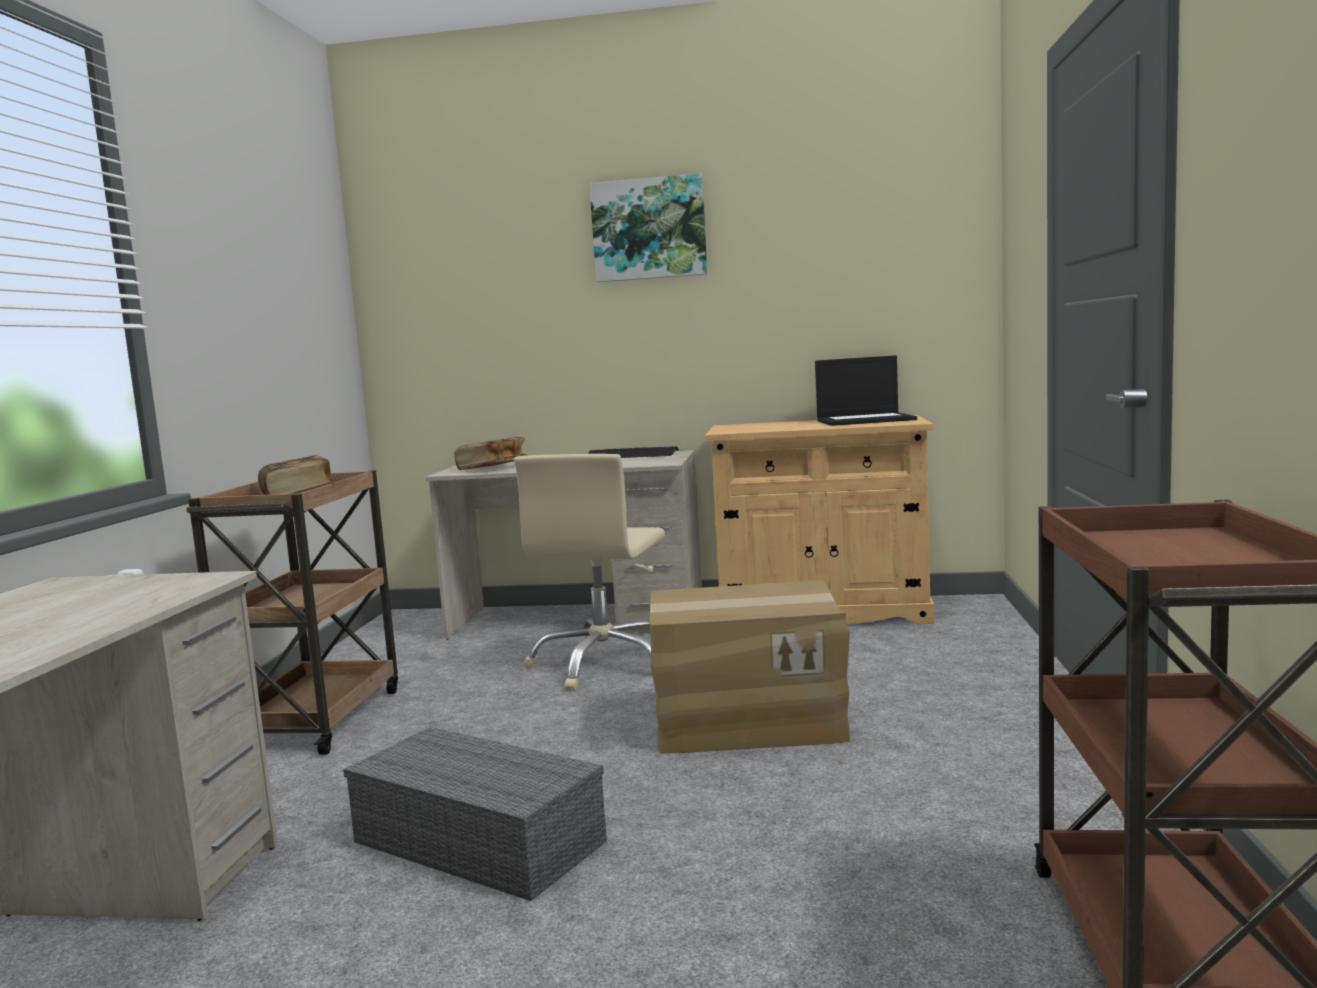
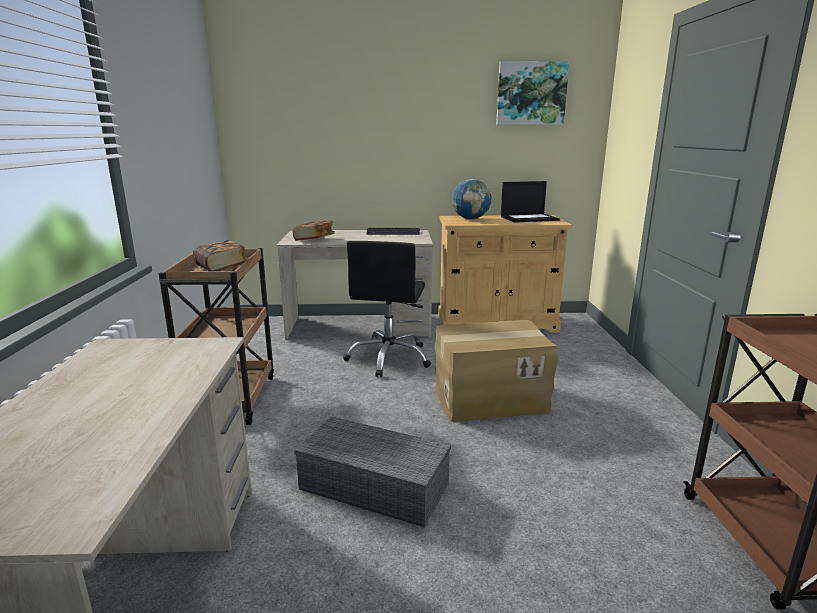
camera: 10 degrees left, 10 degrees up
(604, 664) = (389, 358): beige office chair -> black office chair
(649, 229) = (408, 94): picture -> picture (531, 93)
(761, 425) = (470, 219): none -> globe

